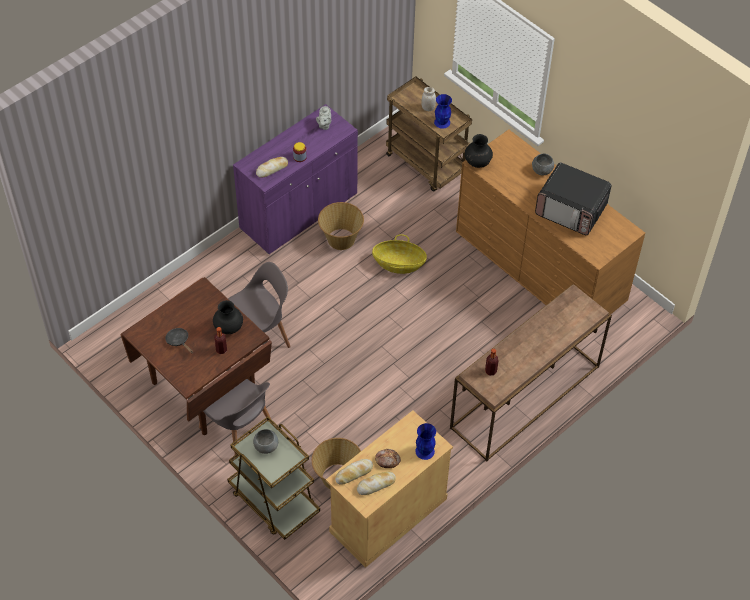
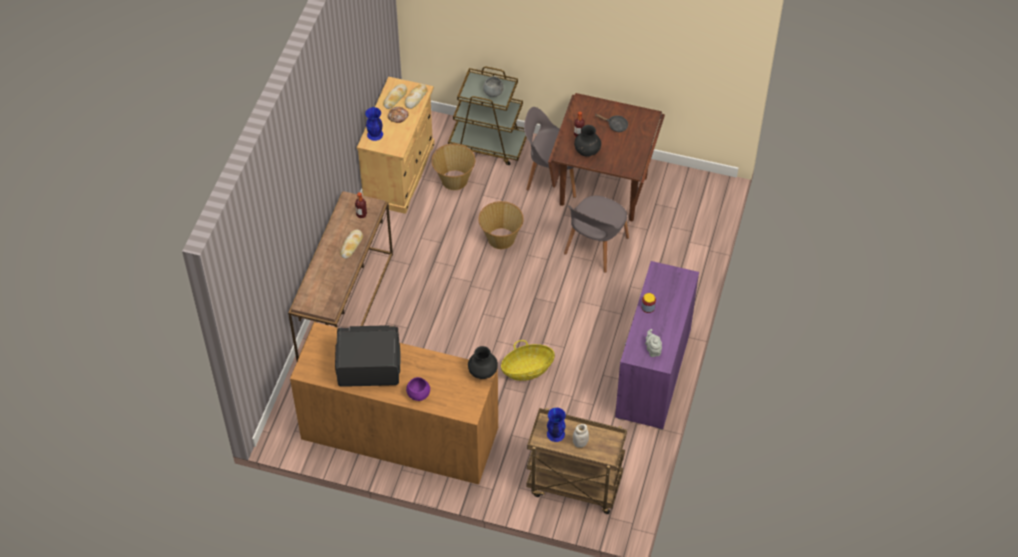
camera: 150 degrees right, 0 degrees up
(272, 169) = (662, 284): bread -> bread (351, 246)
(341, 240) = (594, 366): basket -> basket (501, 238)
(542, 171) = (418, 394): grey bowl -> purple bowl

